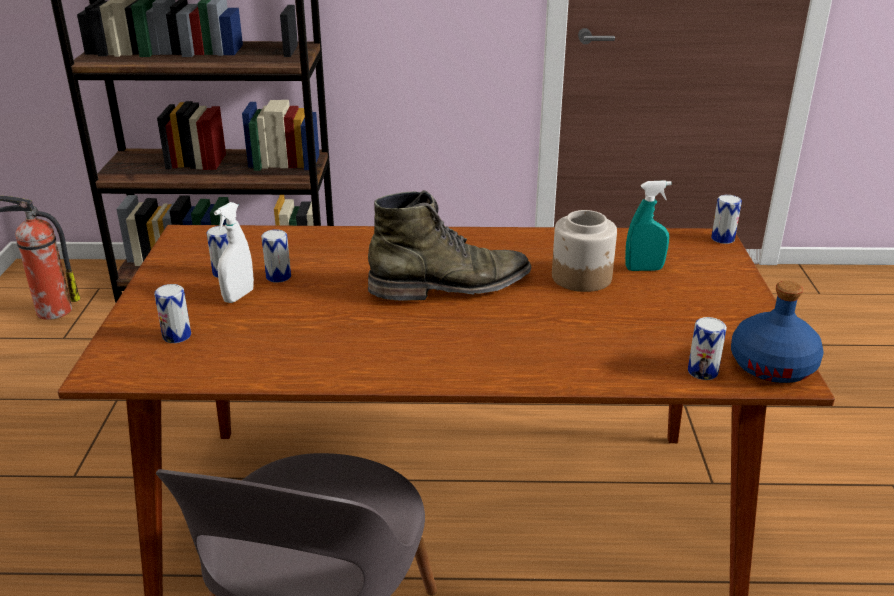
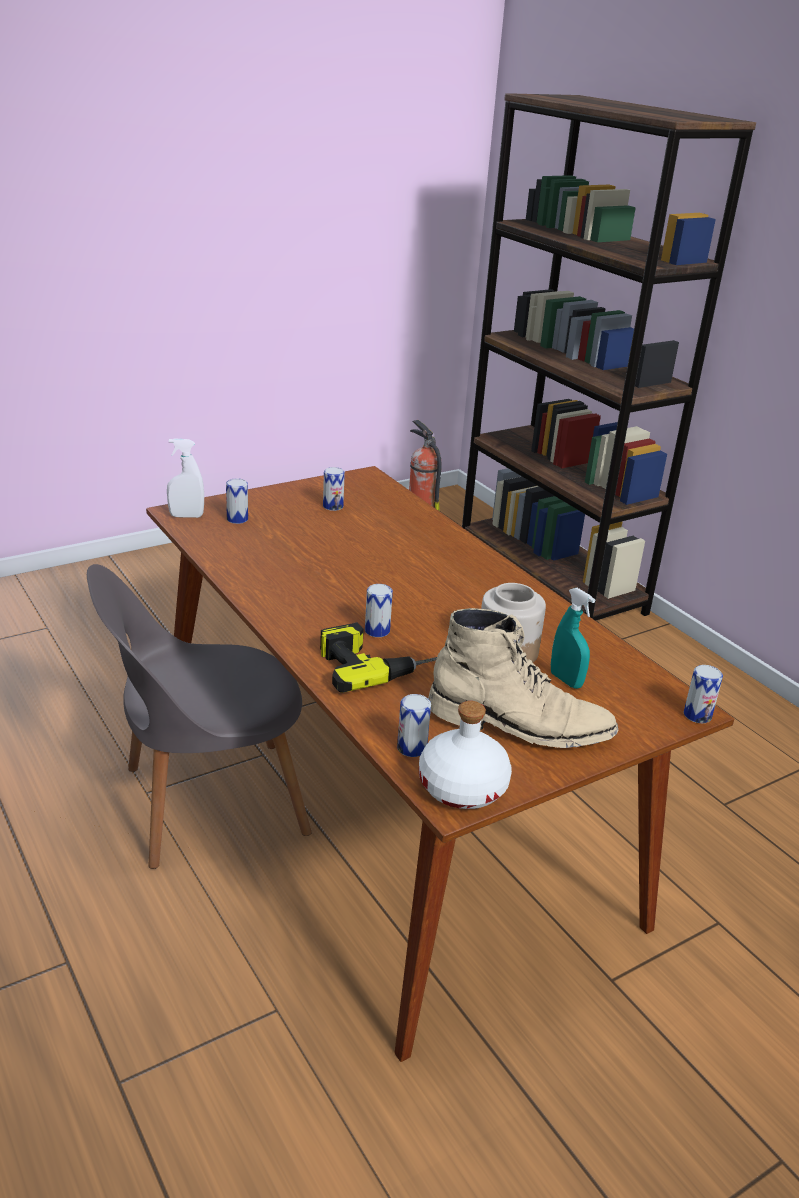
camera: 55 degrees right, 0 degrees up
(238, 296) = (307, 521): white spray bottle -> white spray bottle (186, 516)
(278, 276) = (350, 525): can -> can (377, 630)
(451, 286) = (417, 595): green boot -> none
(552, 343) = (379, 662): none -> power drill
(696, 310) = (520, 725): none -> beige boot
(772, 366) = (463, 787): blue bottle -> white bottle

